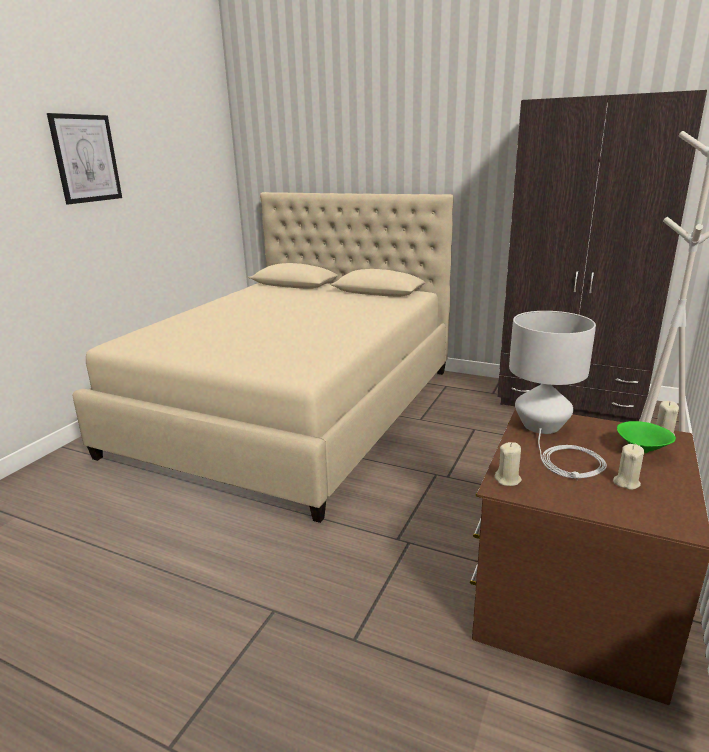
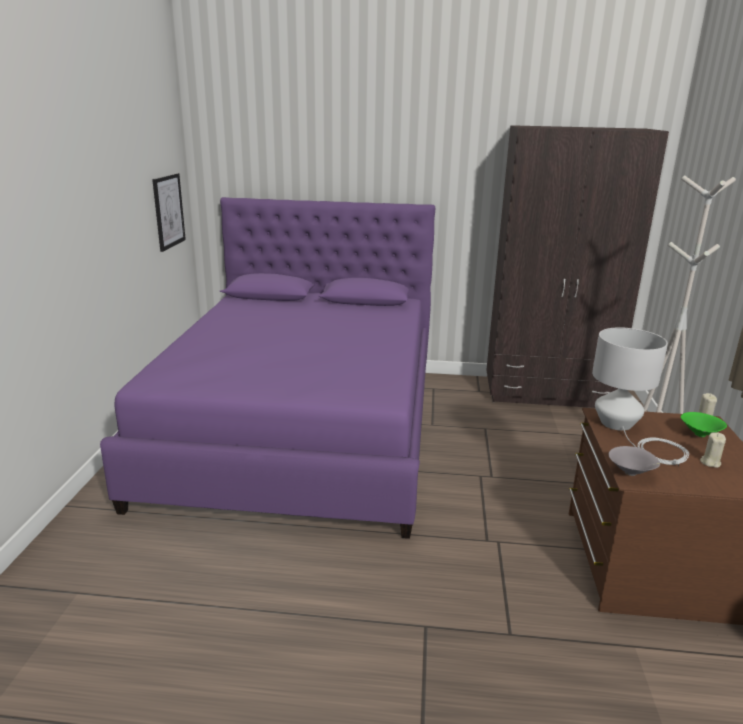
camera: 20 degrees left, 0 degrees up
(86, 158) = (76, 173): picture -> picture (168, 211)
(293, 409) = (302, 429): beige bed -> purple bed
(508, 480) = (631, 473): beige candle -> grey bowl

